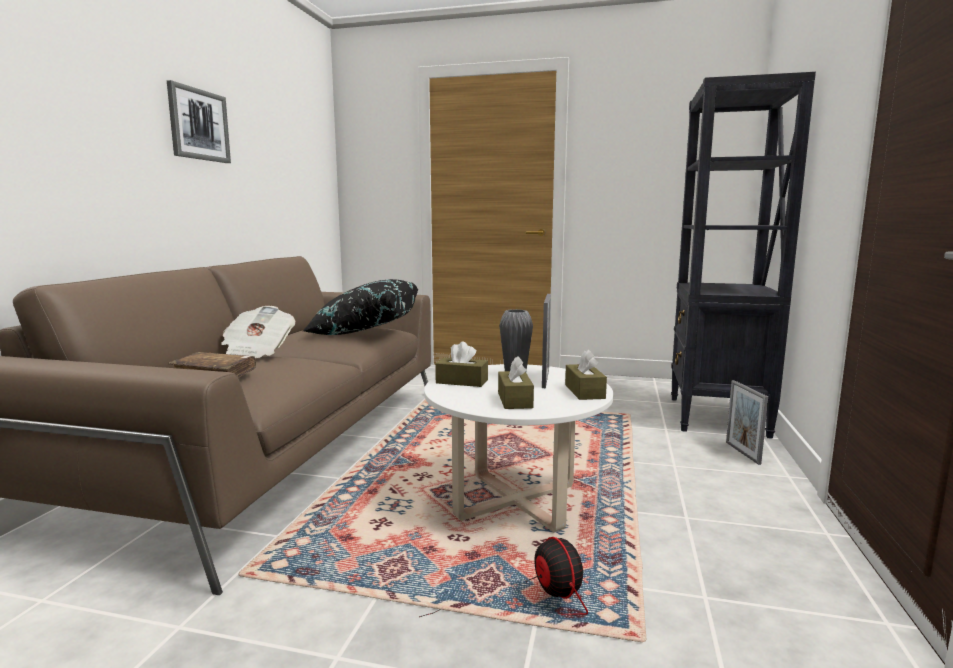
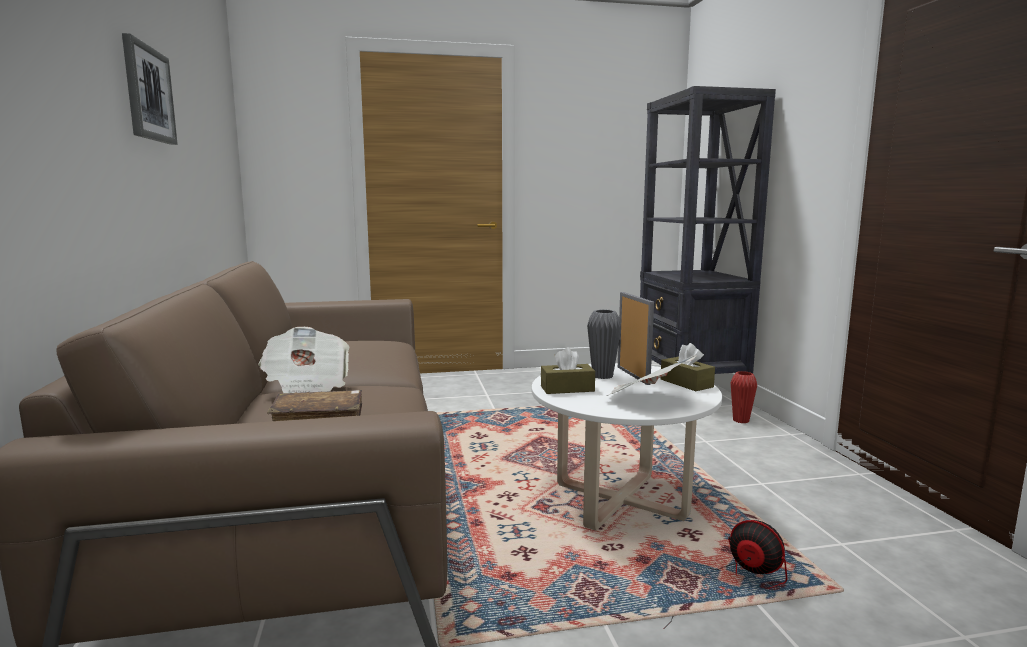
camera: 25 degrees left, 0 degrees up
(364, 330) = (375, 345): black pillow -> none
(515, 400) = (647, 400): brown tissue box -> newspaper
(742, 453) = (741, 420): picture frame -> red vase

